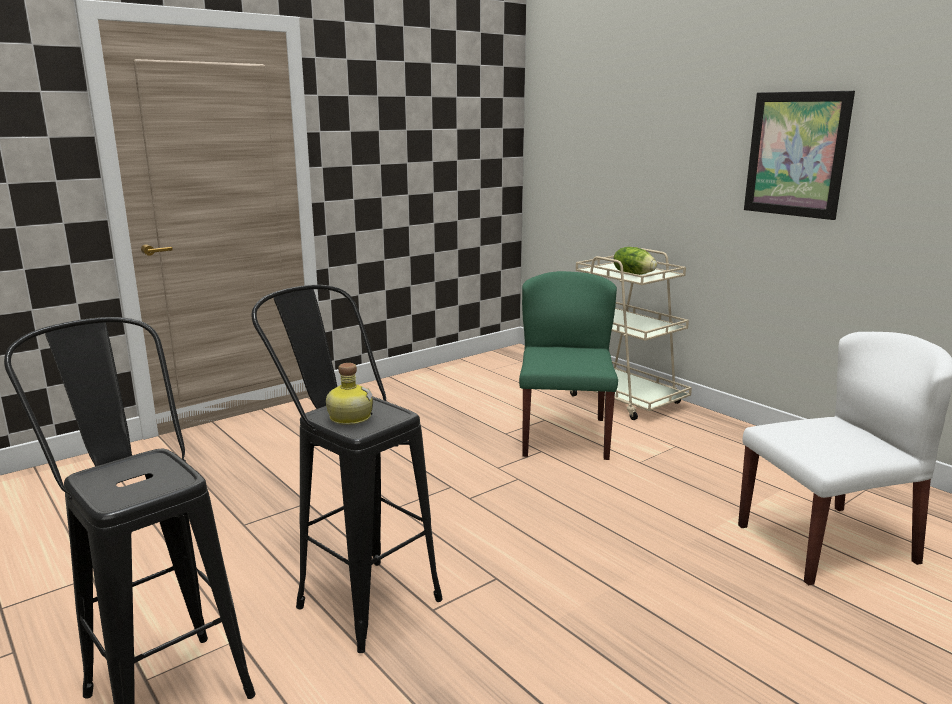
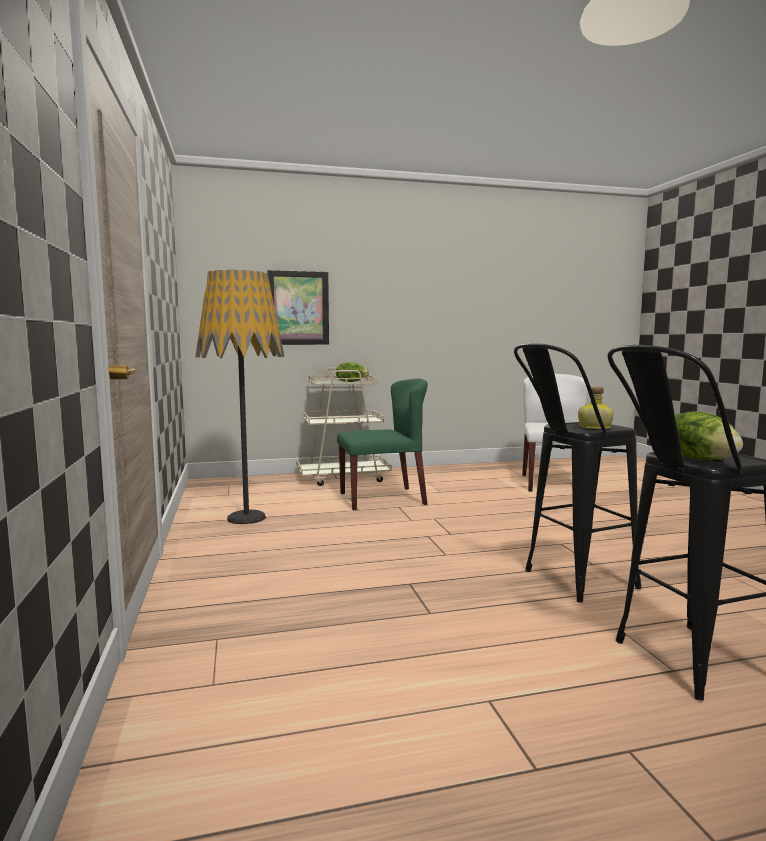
camera: 65 degrees left, 10 degrees down
(118, 471) = (700, 459): none -> lettuce
(428, 395) = (246, 518): none -> floor lamp
(564, 436) = (383, 498): green chair -> green chair turned 135 degrees clockwise
(796, 154) = (425, 298): picture -> picture (298, 308)

